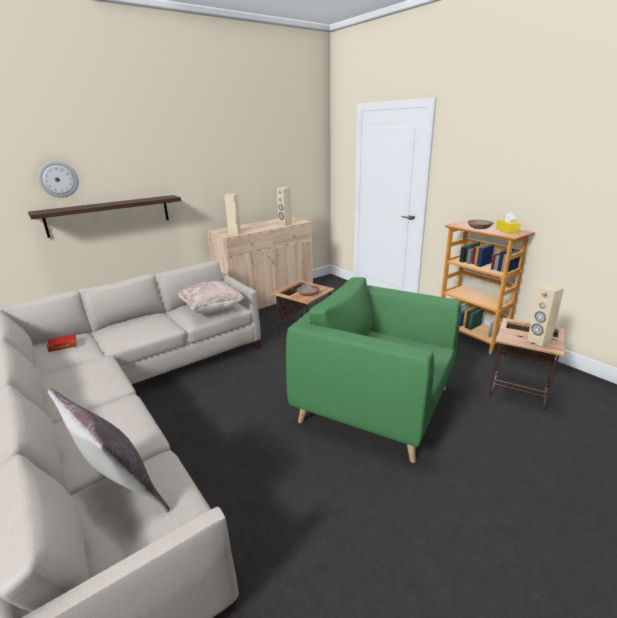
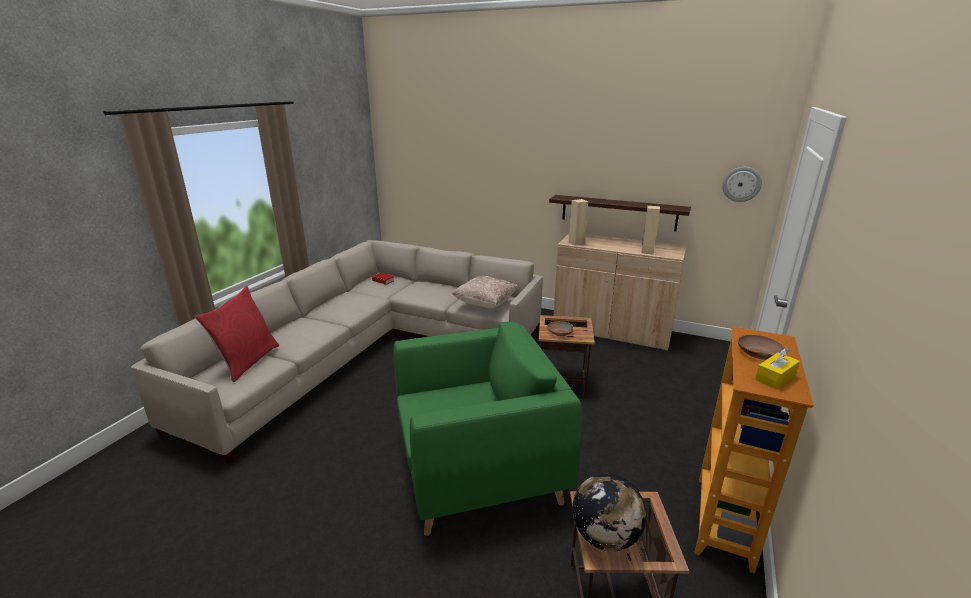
camera: 60 degrees right, 0 degrees up
(58, 179) = (455, 158): wall clock -> wall clock (741, 184)
(109, 215) = (485, 194): shelf -> shelf (618, 212)
(121, 492) = (247, 361): grey pillow -> red pillow
(375, 404) = (478, 466): green armchair -> green armchair turned 75 degrees clockwise
(539, 341) = (605, 537): beige speaker -> globe

